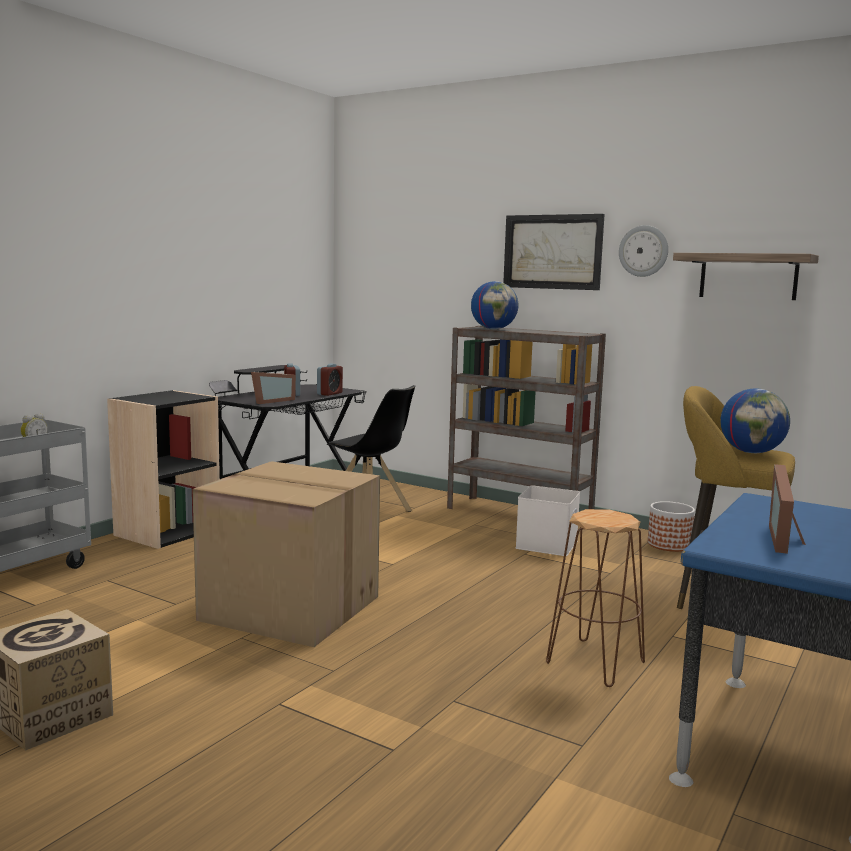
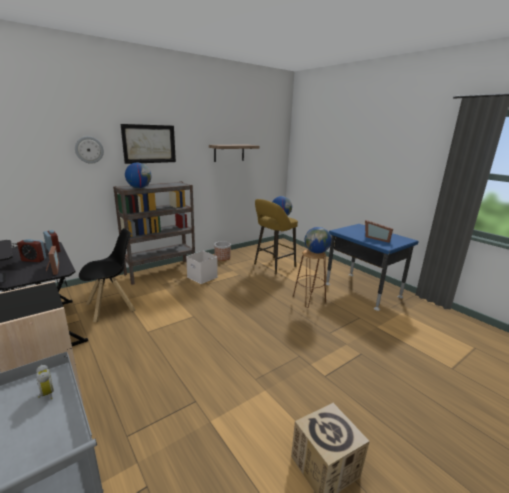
camera: 70 degrees left, 10 degrees up
(287, 608) = (228, 358): cardboard box -> none
(611, 519) = (316, 252): none -> globe
(643, 251) = (191, 143): wall clock -> wall clock (89, 150)

